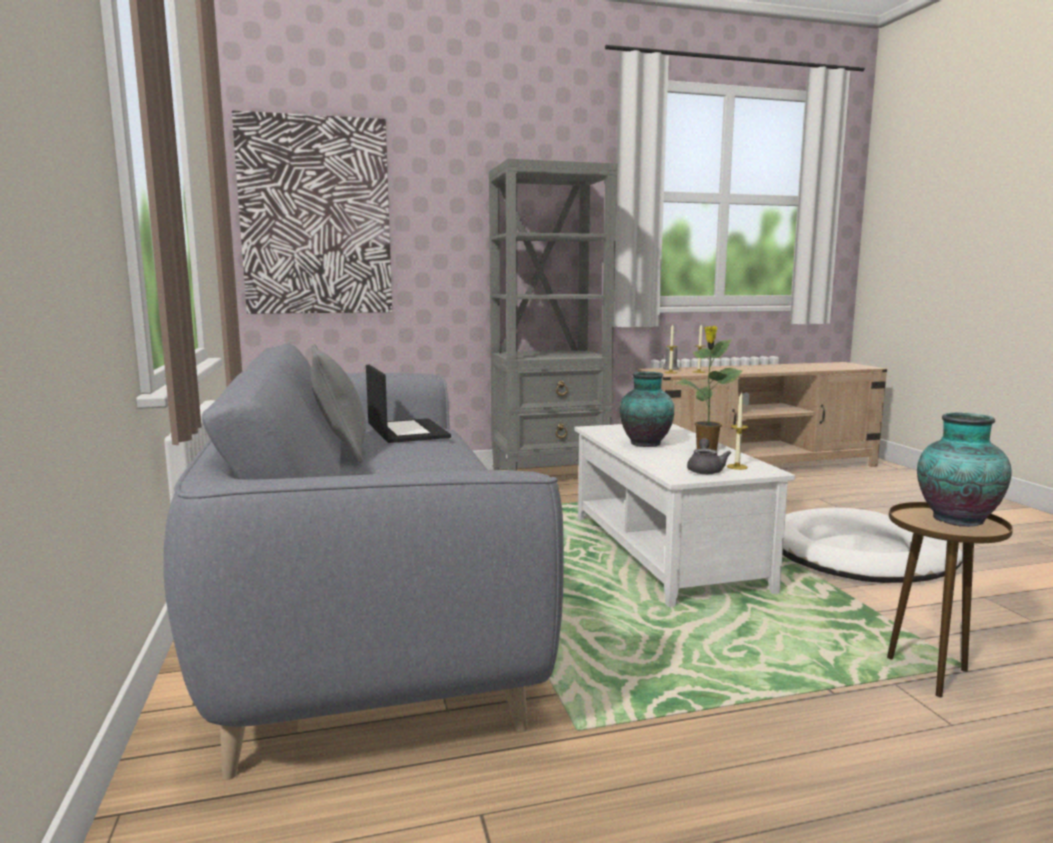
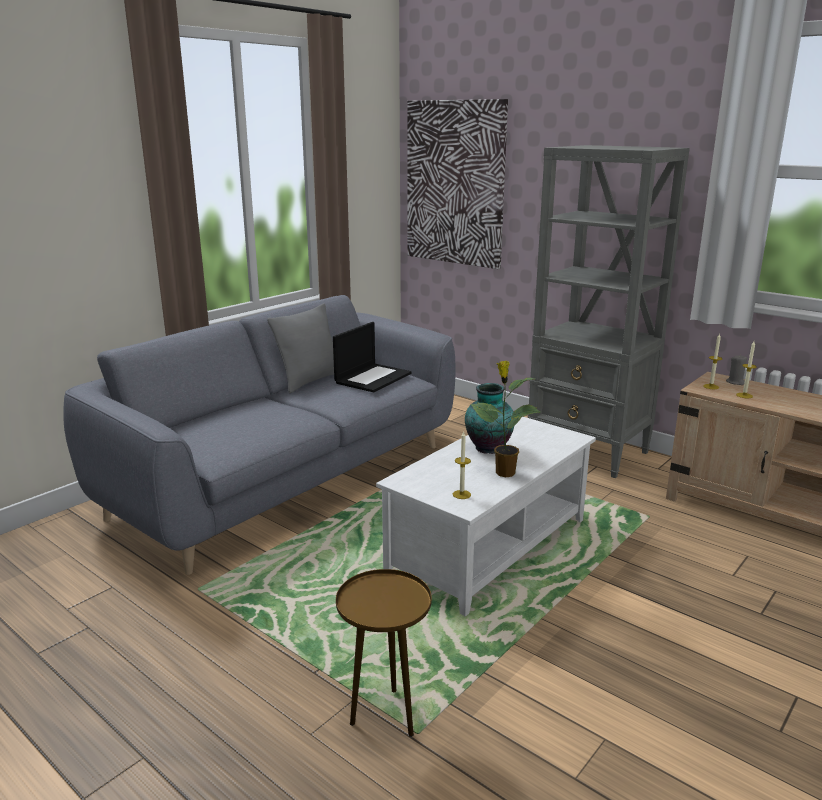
camera: 55 degrees right, 10 degrees up
(705, 470) = (434, 485): grey teapot -> none
(859, 554) = (624, 644): white dog bed -> none
(955, 519) = (395, 602): vase -> none

